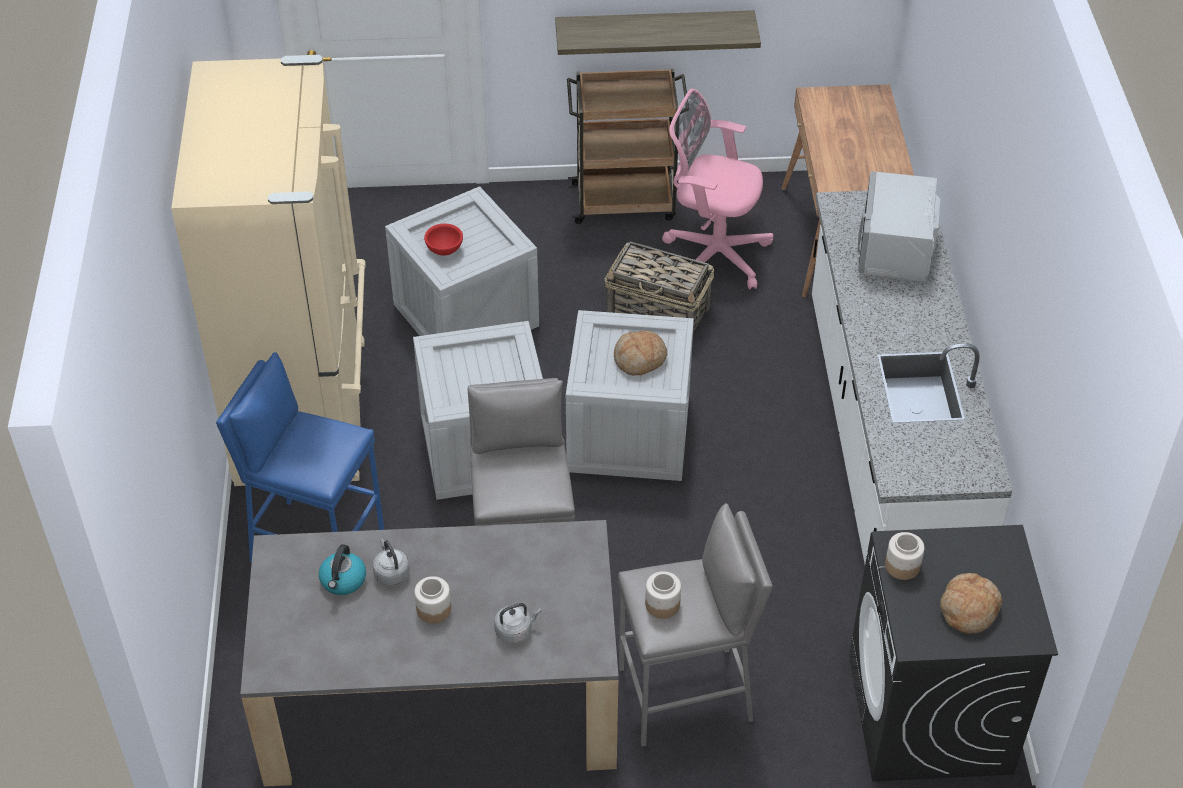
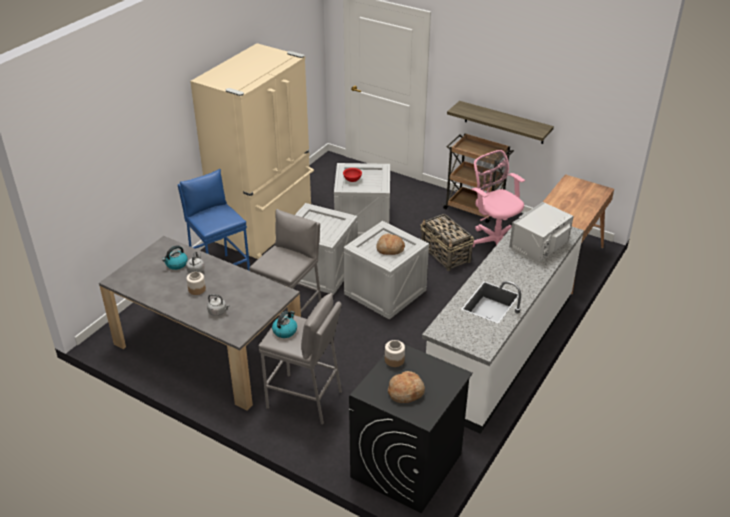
camera: 35 degrees right, 10 degrees down
(662, 605) = (285, 331): jar -> kettle

